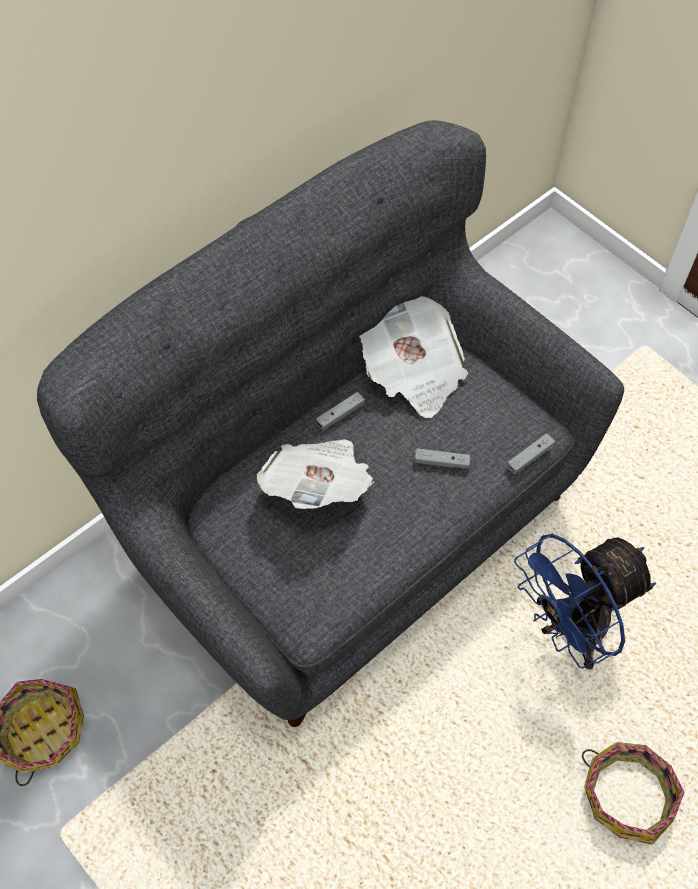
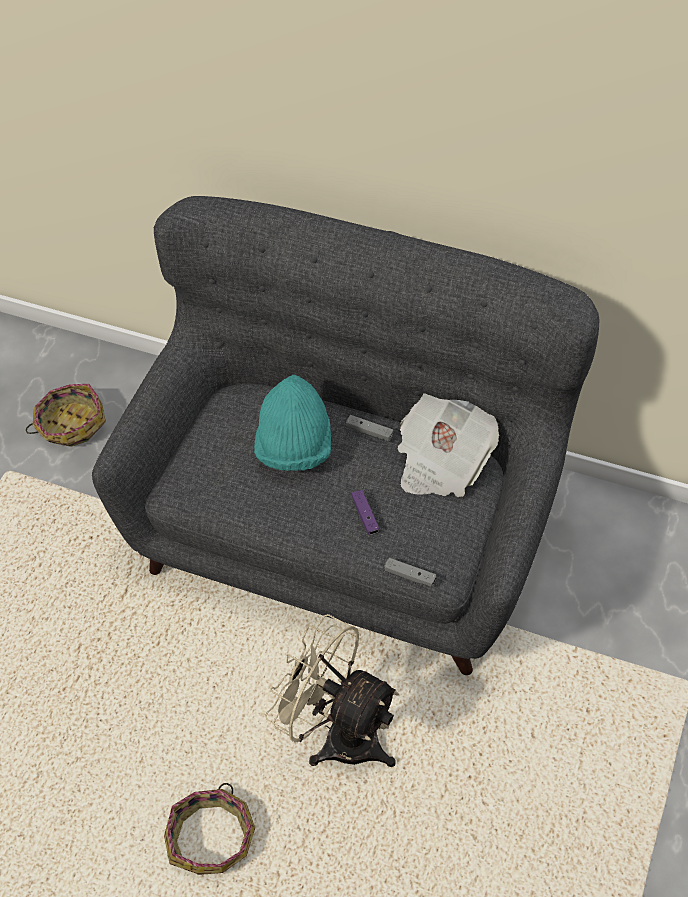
camera: 65 degrees right, 5 degrees down
(319, 486) = (294, 447): newspaper -> turquoise hat
(441, 462) = (365, 516): grey game controller -> purple game controller
(569, 630) = (339, 734): blue fan -> beige fan

